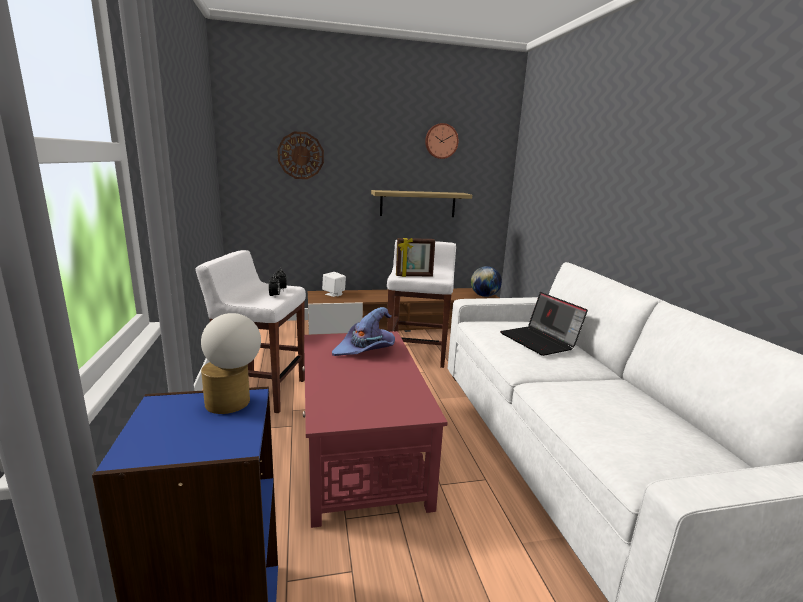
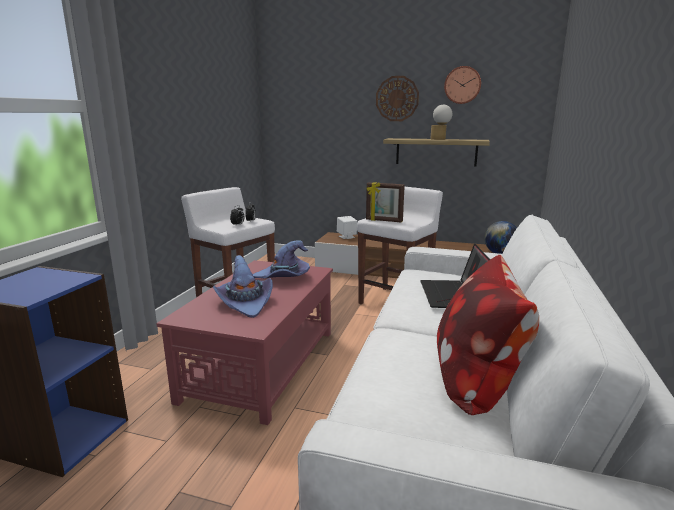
camera: 30 degrees right, 0 degrees up
(233, 404) = (66, 279): table lamp -> table lamp (440, 139)
(301, 155) = (324, 108): wall clock -> wall clock (397, 98)
(369, 385) = (245, 302): none -> purple hat
(655, 411) = (477, 380): none -> pillow

